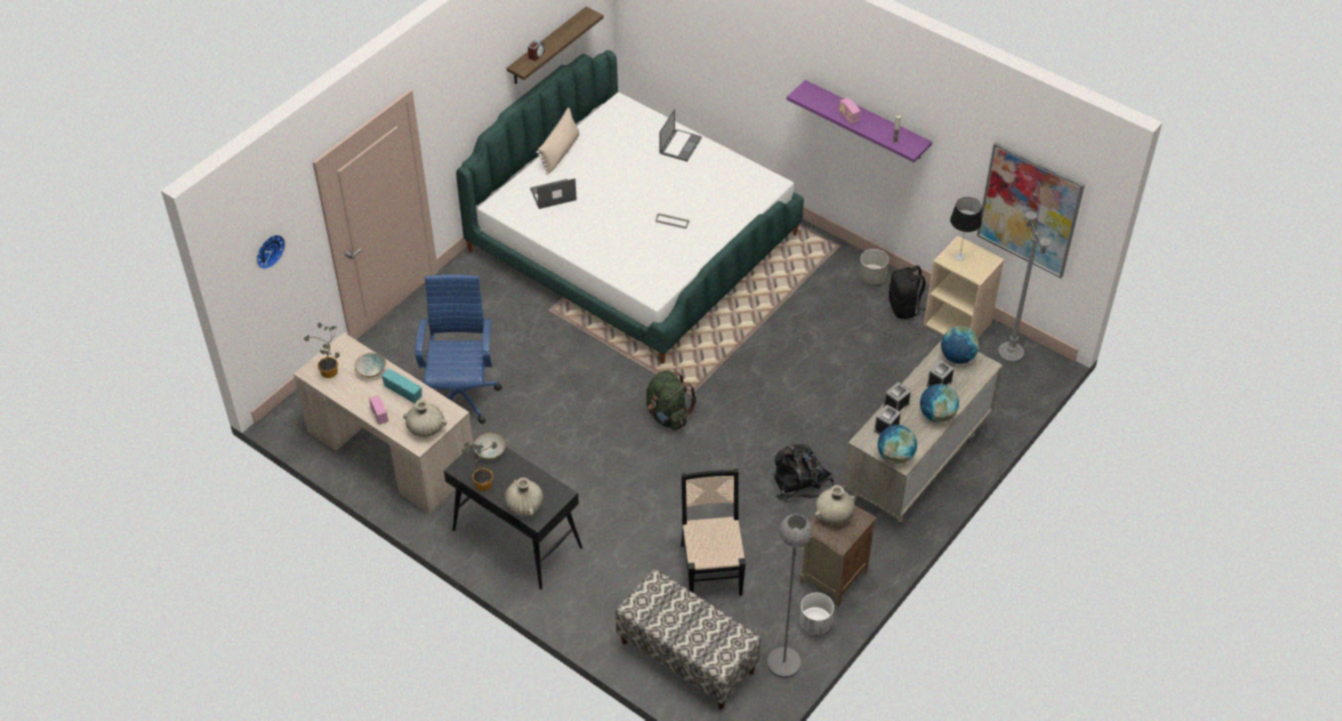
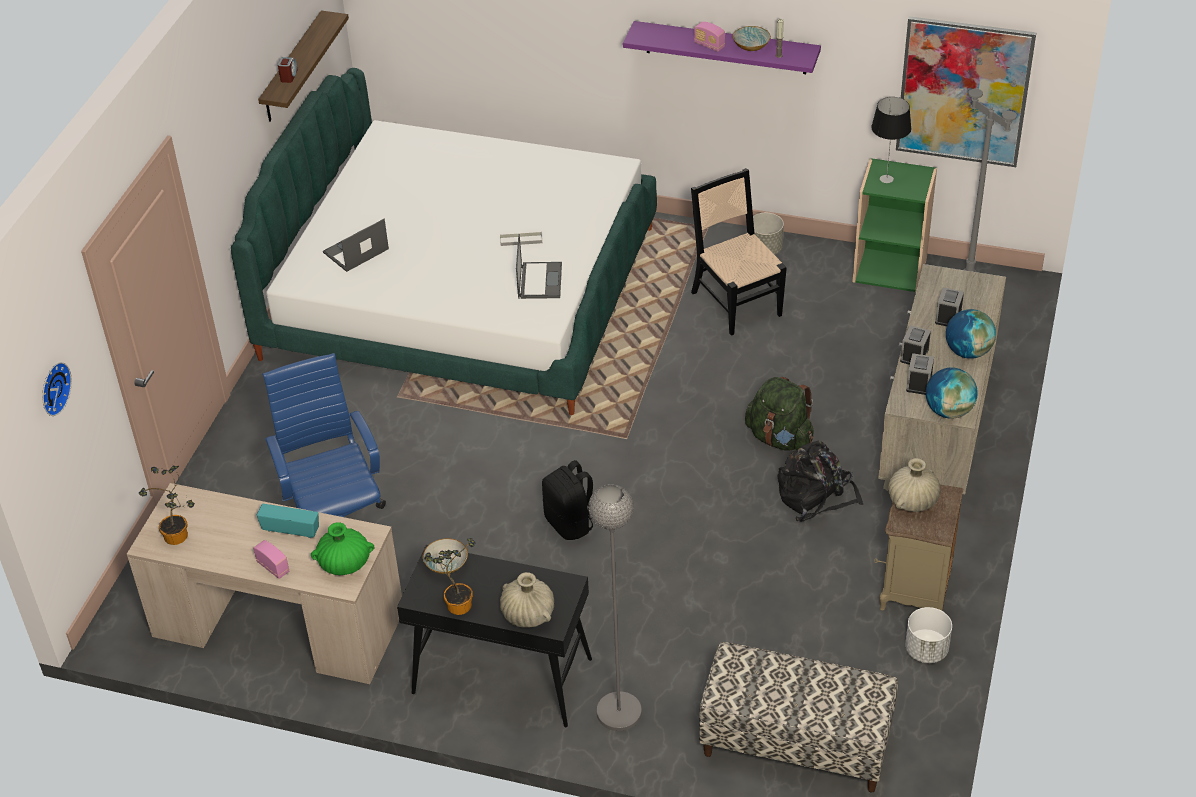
camera: 20 degrees left, 5 degrees down
(371, 370) = (233, 517): bowl -> bowl (751, 46)
(426, 428) = (345, 564): beige vase -> green vase
(560, 152) = (338, 202): beige pillow -> none
(668, 415) = (612, 471): green backpack -> green backpack (780, 438)
(680, 145) = (483, 156): laptop -> laptop (539, 280)
(712, 569) = (766, 630): chair -> chair (736, 304)
(784, 663) = (916, 709): grey floor lamp -> grey floor lamp (619, 712)
(904, 308) = (820, 270): black backpack -> black backpack (570, 523)
(957, 357) = (951, 283): globe -> none
(958, 323) = (890, 269): beige bookcase -> green bookcase

